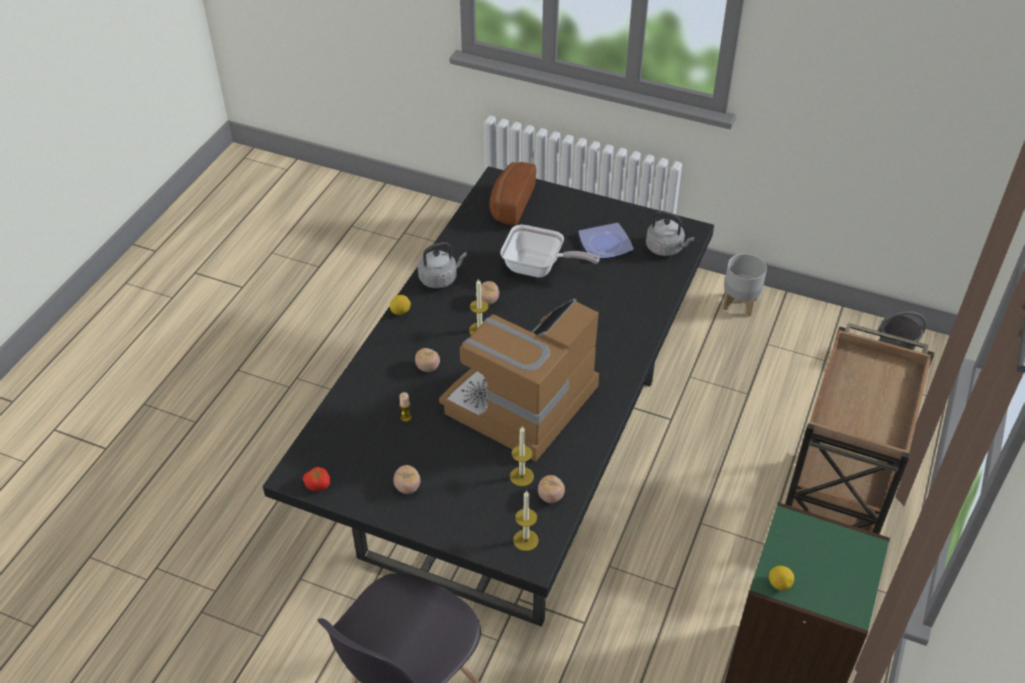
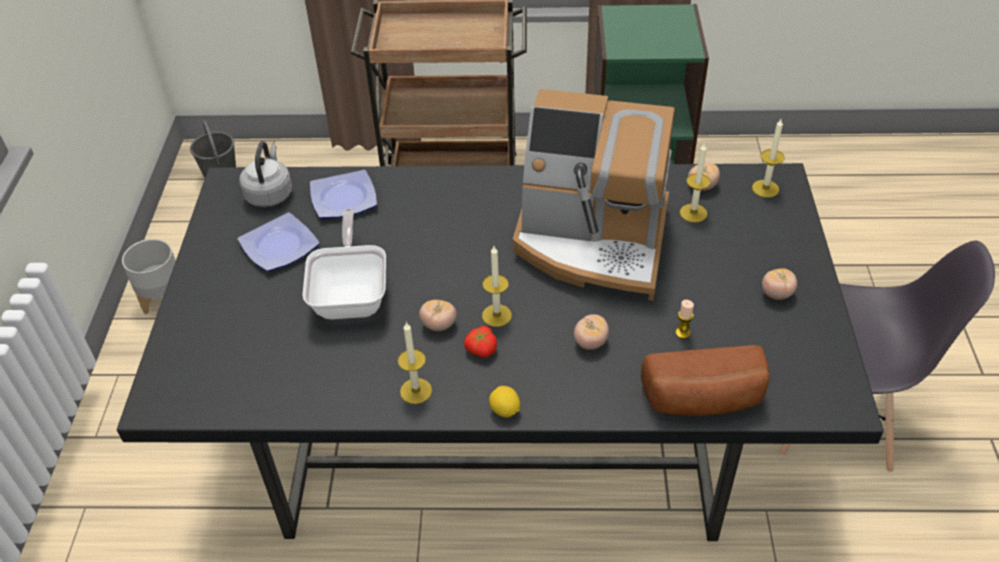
camera: 110 degrees left, 0 degrees up
(318, 484) = (836, 374): tomato -> tomato (480, 349)
(440, 278) = (416, 391): grey kettle -> candle
(510, 204) = (215, 368): bread -> bread (704, 401)
(641, 282) = (343, 200): none -> plate
(779, 584) = (687, 45): lemon -> none

